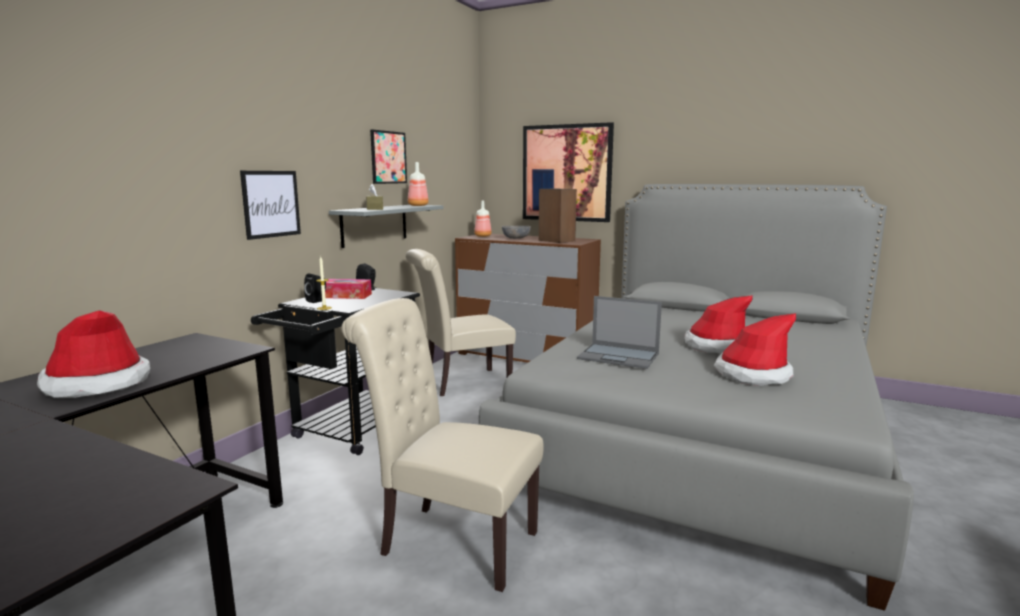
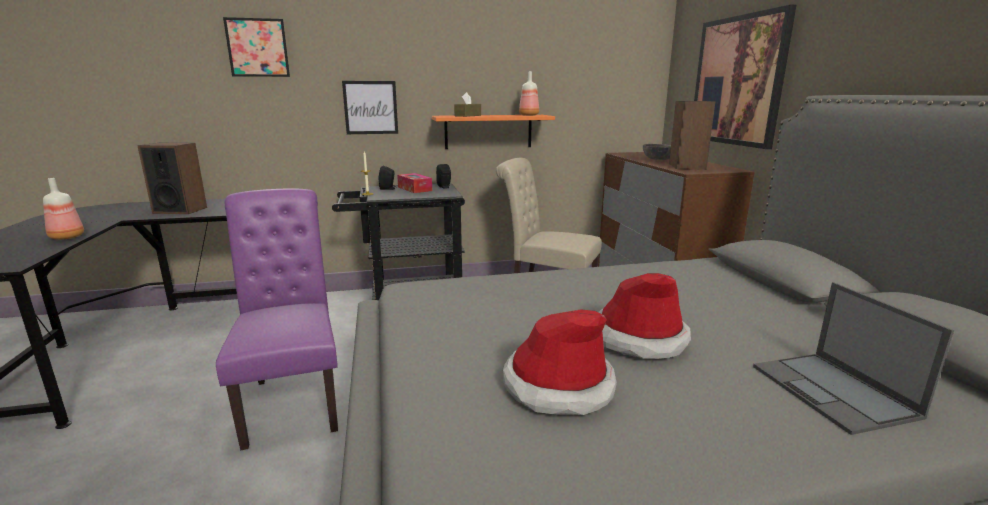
camera: 50 degrees right, 5 degrees up
(97, 384) = (180, 210): hat -> speaker
(374, 225) = (488, 131): grey shelf -> orange shelf
(388, 157) = (512, 67): picture -> picture (257, 48)
(450, 541) = (294, 399): beige chair -> purple chair
(483, 236) = (638, 154): bottle -> bottle (66, 237)
(619, 356) = (493, 303): laptop -> laptop (834, 392)

